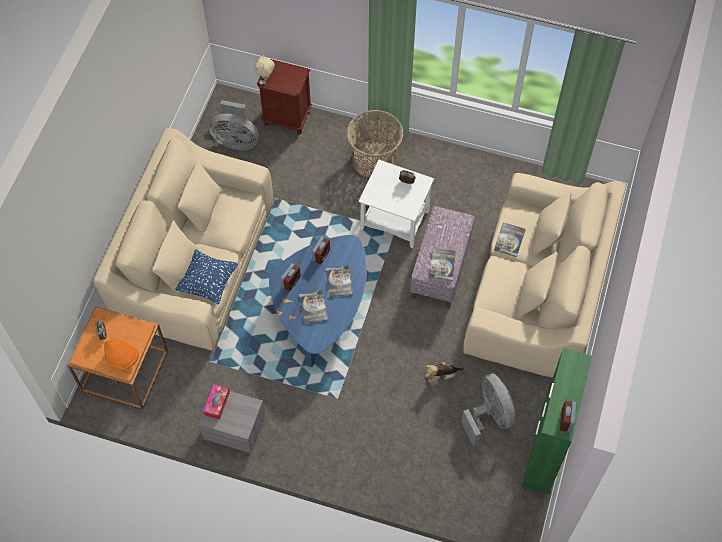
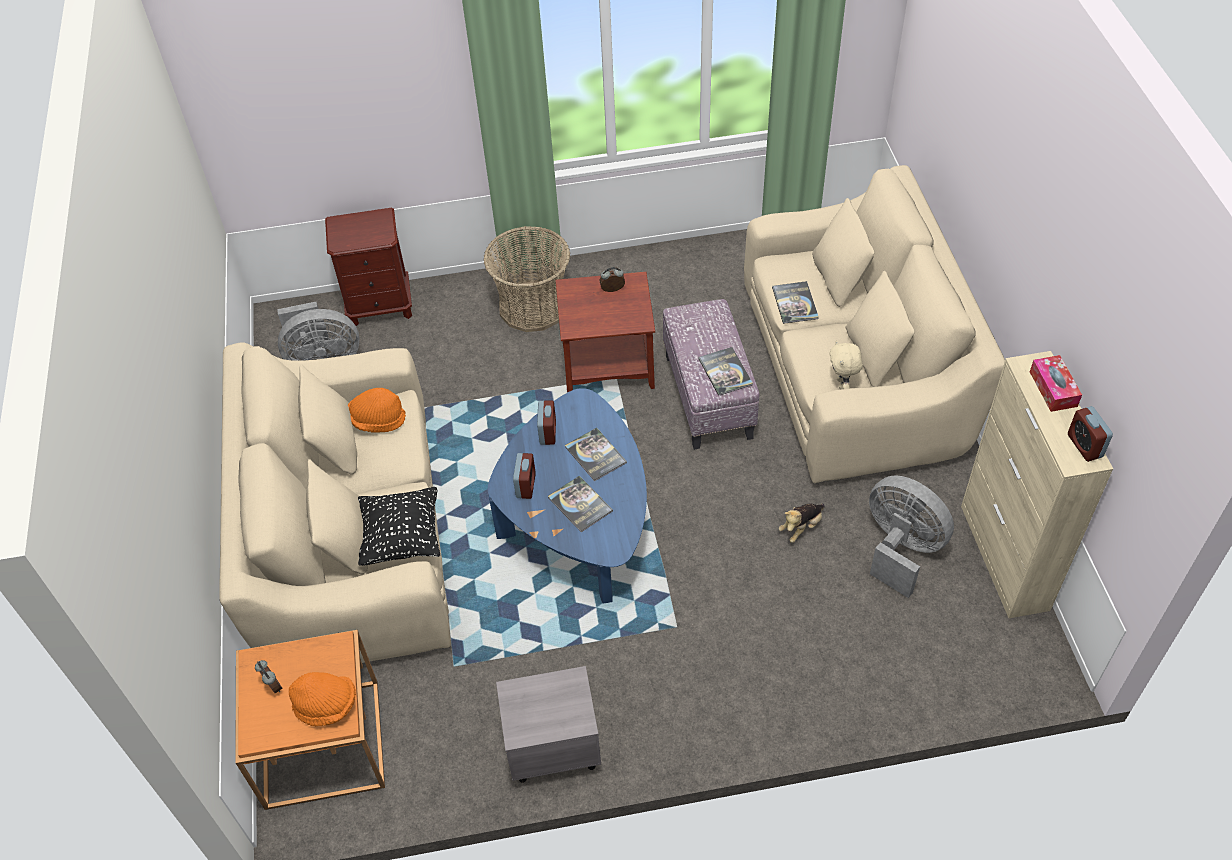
camera: 25 degrees left, 10 degrees down
(208, 283) = (402, 538): blue pillow -> black pillow
(217, 403) = (517, 704): tissue box -> tissue box (1053, 389)
(231, 205) = (377, 420): none -> orange hat
(266, 80) = (339, 243): beige plush toy -> beige plush toy (842, 384)
(394, 221) = (608, 367): white side table -> brown side table
(544, 451) = (1004, 558): green cabinet -> beige cabinet

